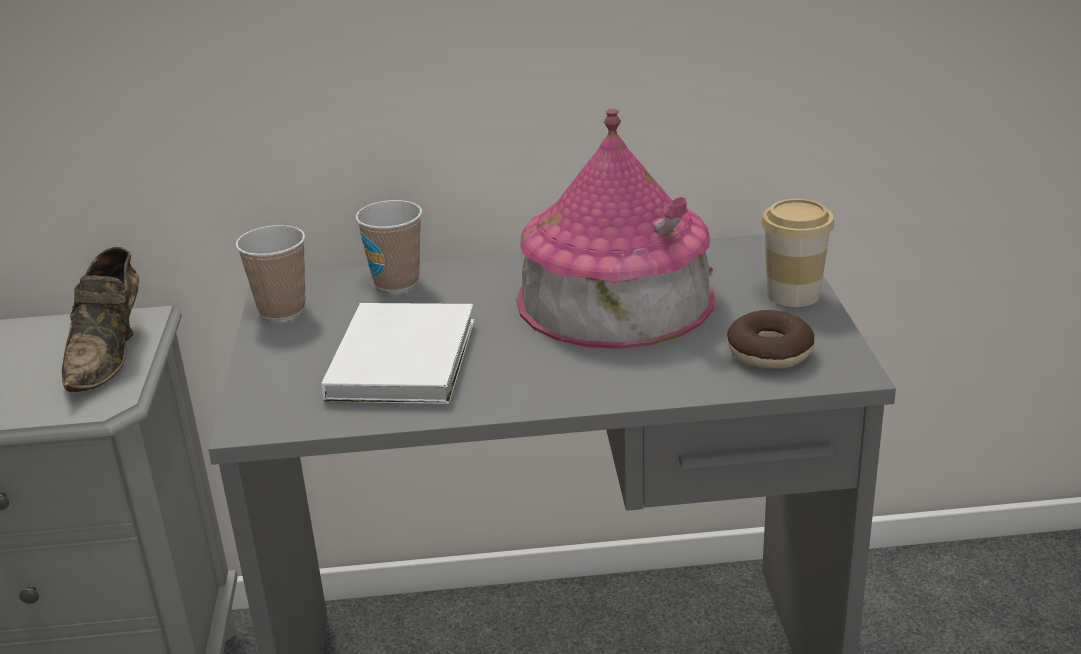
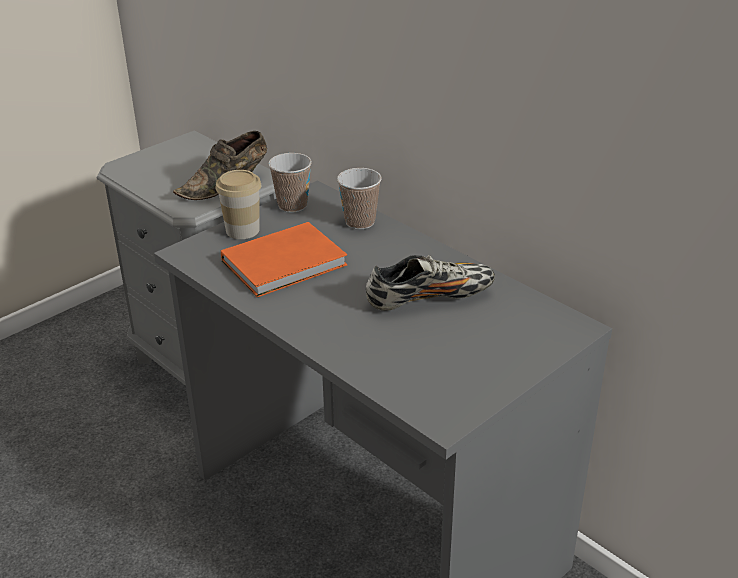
camera: 50 degrees right, 5 degrees up
(406, 357) = (287, 263): white book -> orange book
(615, 298) = (429, 298): toy house -> shoe
(769, 352) = (431, 381): donut -> none
(793, 294) = (518, 361): cup -> cup (242, 230)

